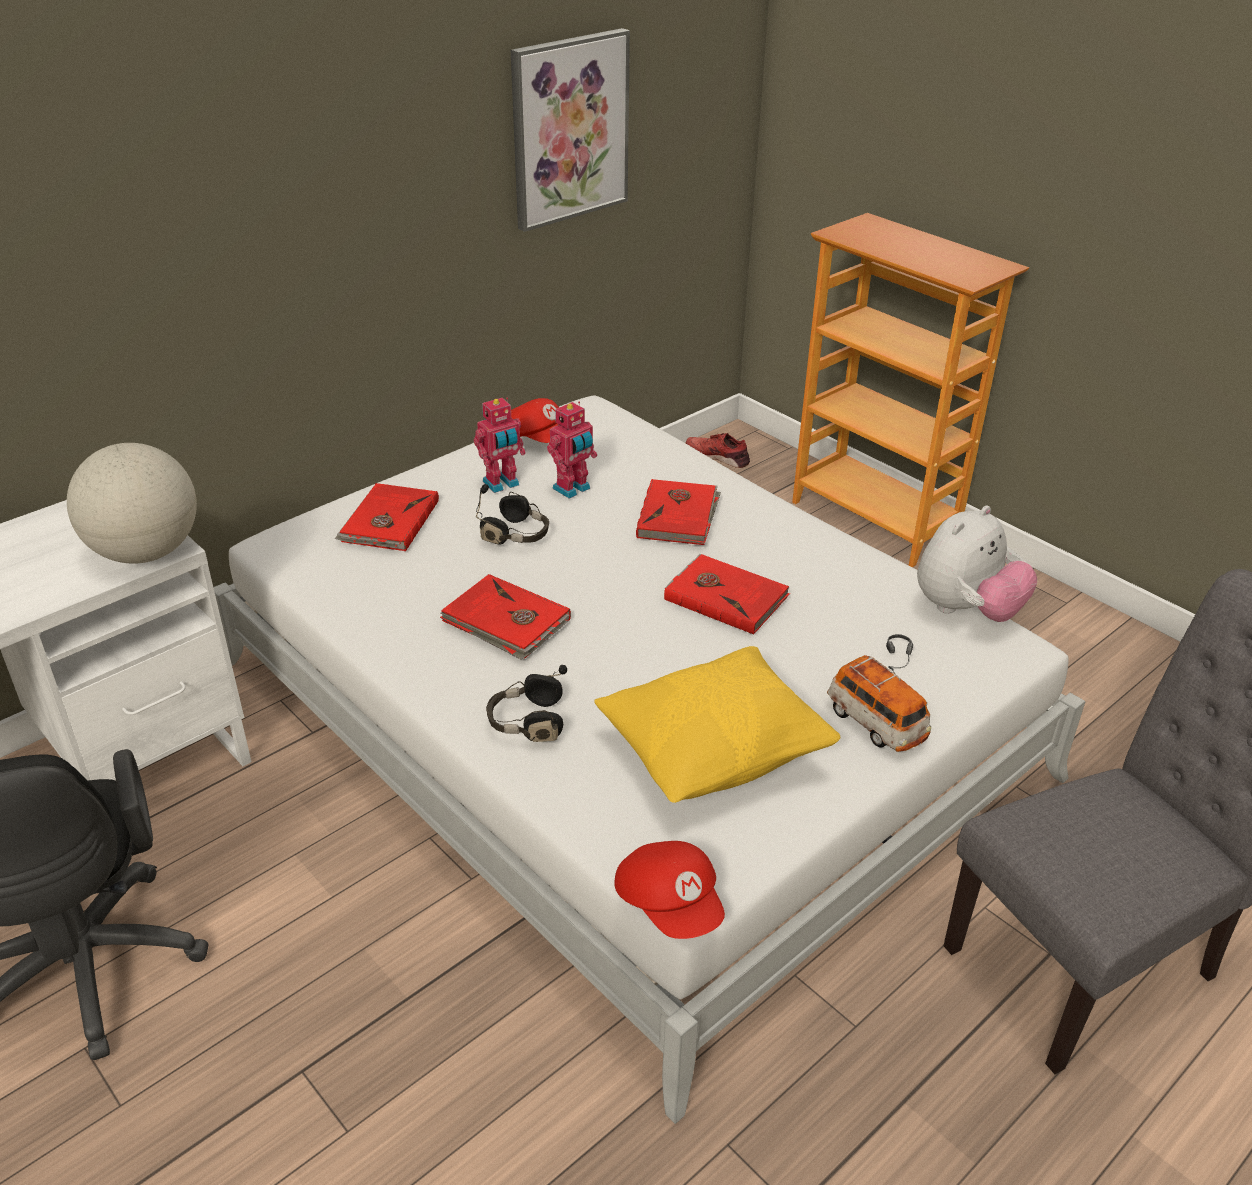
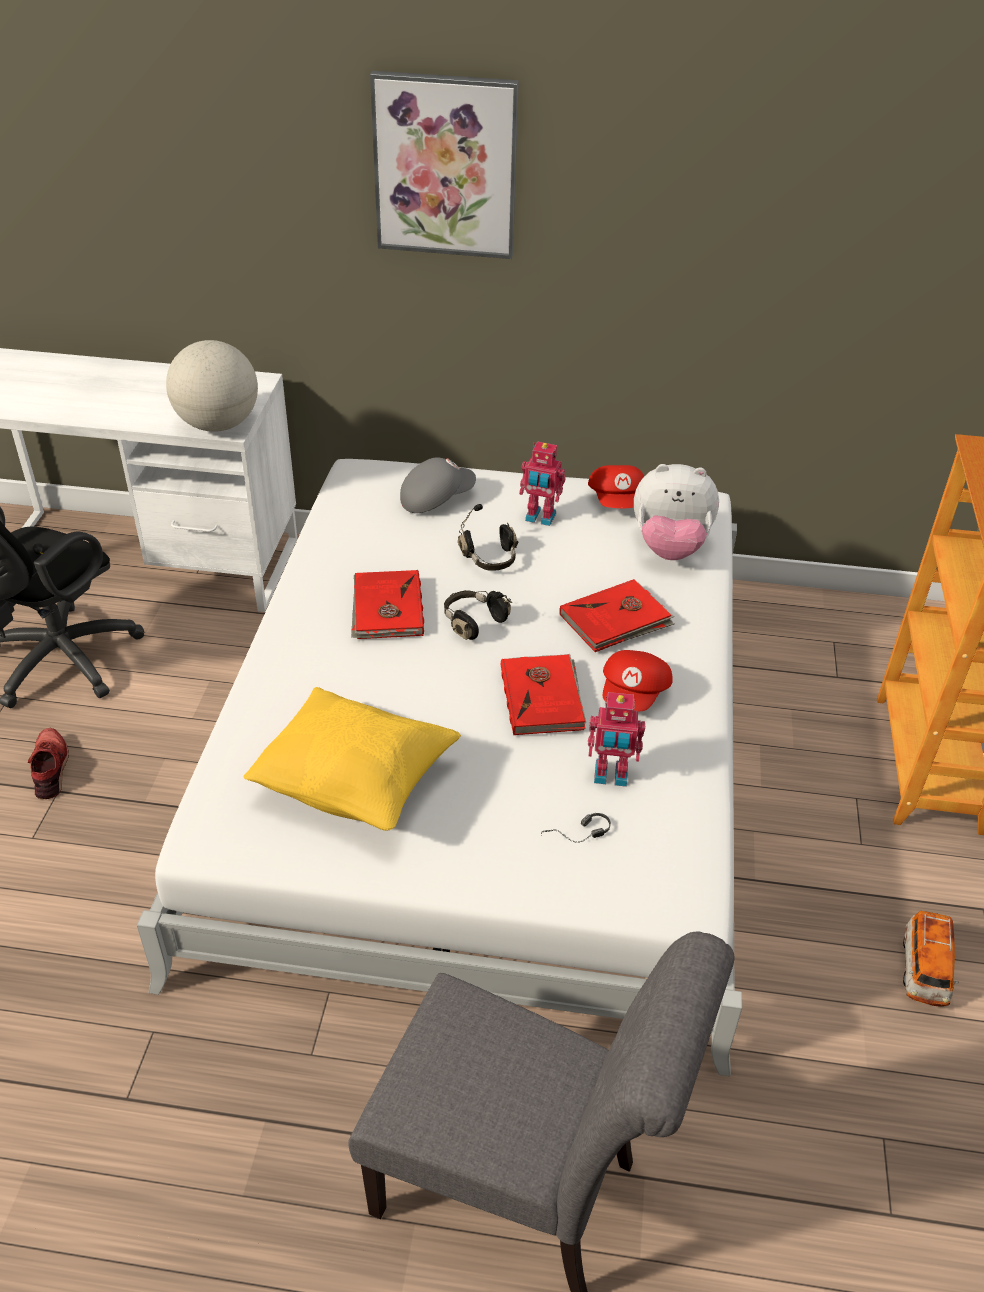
camera: 50 degrees right, 5 degrees up
(388, 521) = (436, 498): red book -> grey cap
(527, 722) = (296, 677): black headphones -> black headphones (473, 621)
(569, 129) = (769, 236): picture -> picture (445, 166)
(573, 489) = (577, 552): toy robot -> toy robot (610, 776)
(671, 904) = (186, 839): red cap -> red cap (634, 694)
(718, 456) = (875, 621): red shoe -> red shoe (51, 768)
(876, 723) = (483, 857): toy car -> toy car (924, 970)
(966, 610) = (701, 847): plush toy -> plush toy (670, 548)

